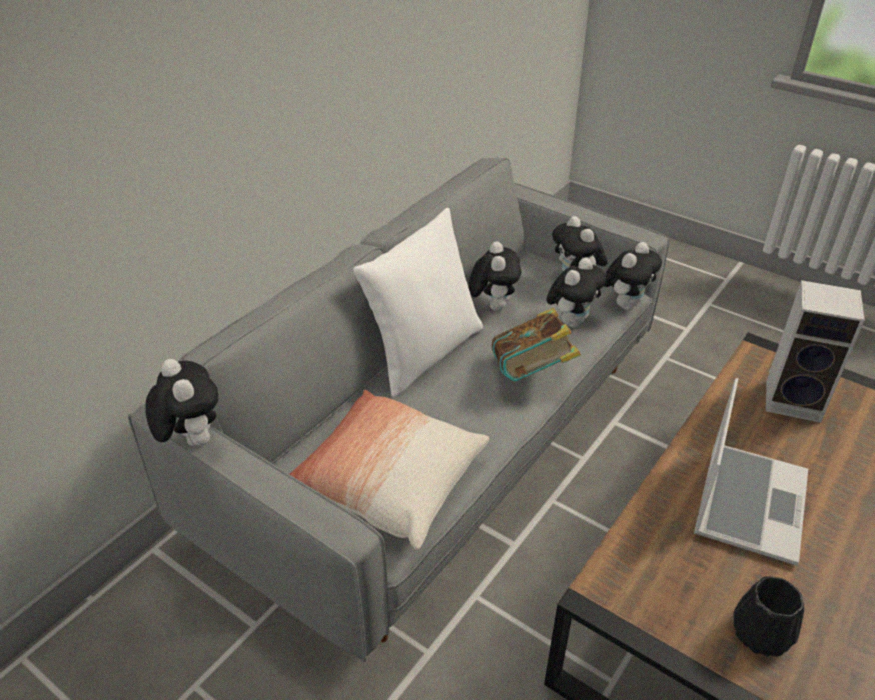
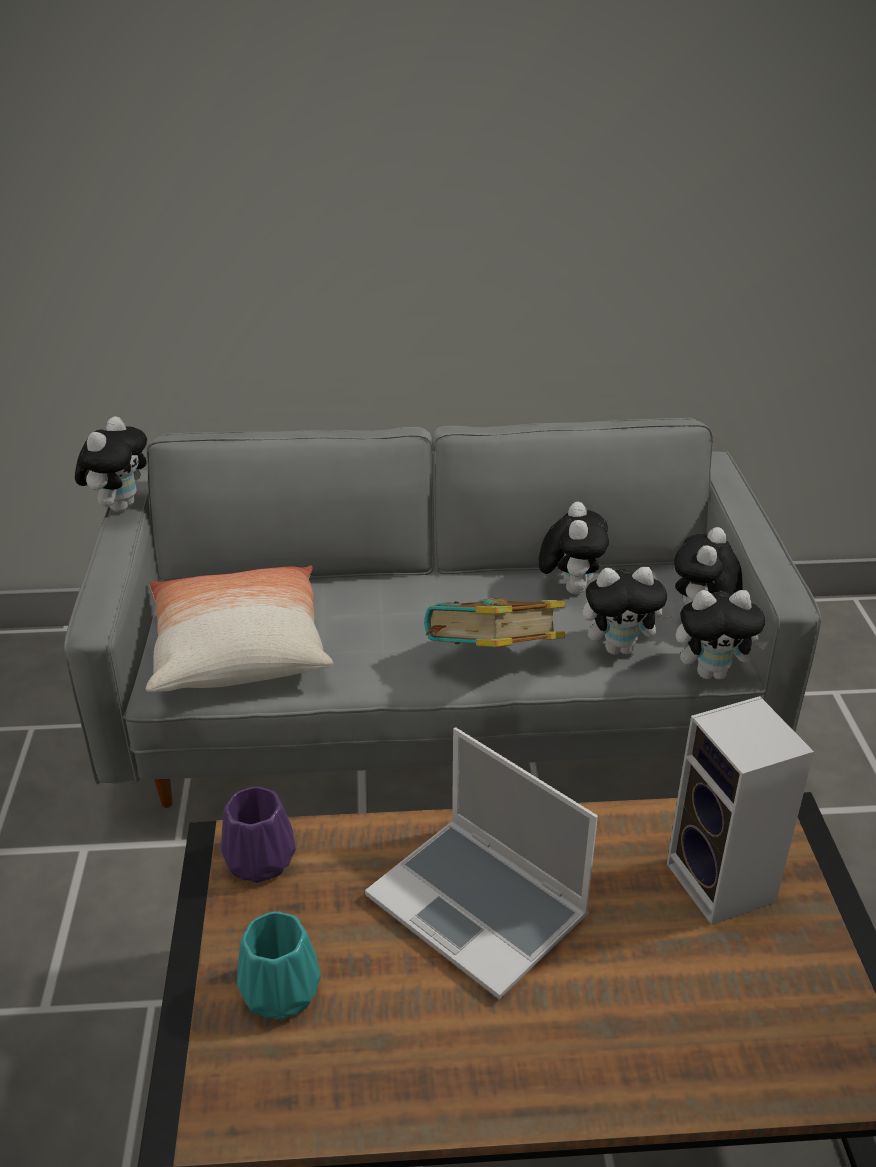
camera: 50 degrees right, 5 degrees down
(424, 354) = (435, 585): white pillow -> none
(493, 306) = (570, 587): plush toy -> plush toy turned 45 degrees counterclockwise
(630, 585) = (258, 861): none -> purple vase
(748, 501) = (480, 907): laptop -> laptop turned 60 degrees clockwise
(759, 632) = (281, 990): black vase -> turquoise vase

